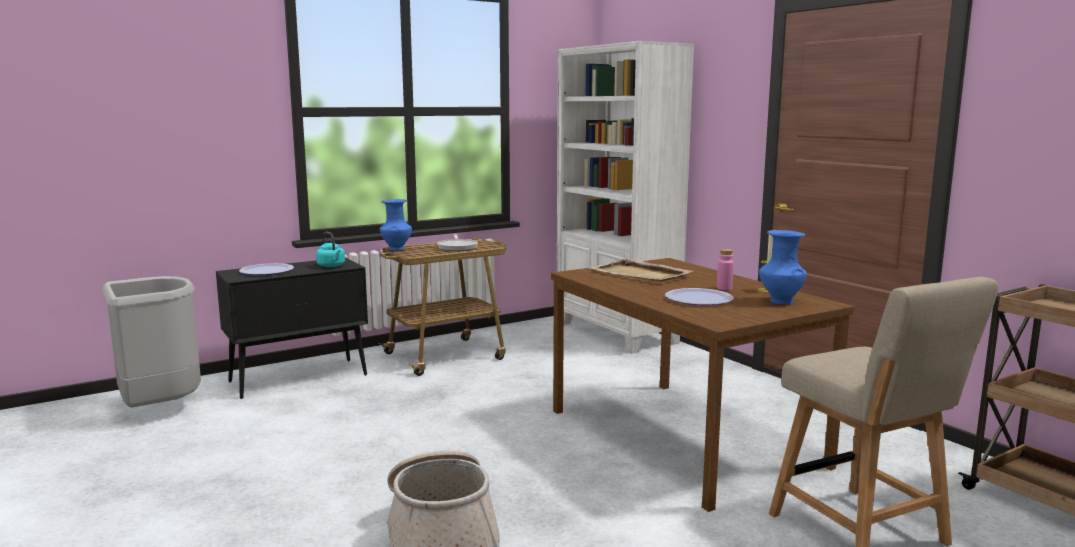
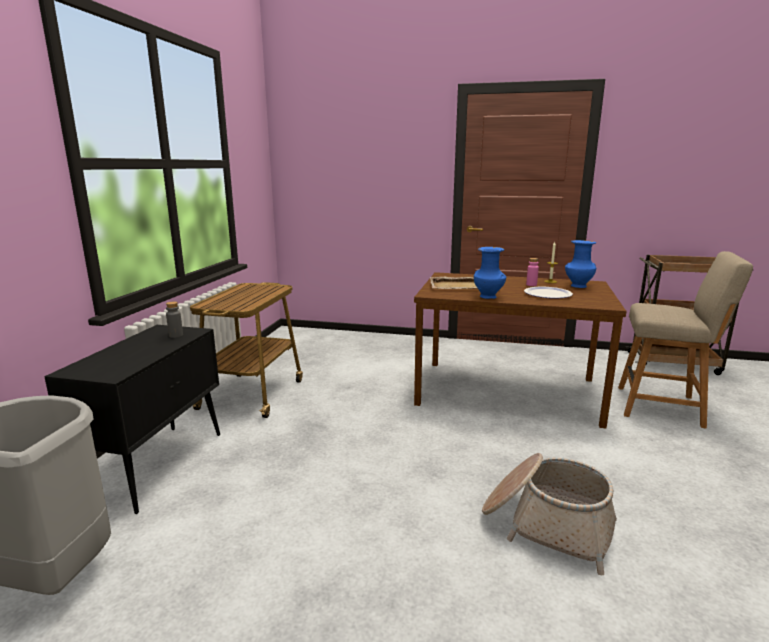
camera: 45 degrees left, 5 degrees up
(266, 271) = (118, 358): plate -> none
(332, 266) = (176, 335): turquoise kettle -> grey bottle
(396, 249) = (208, 305): blue vase -> blue vase (488, 297)
(457, 247) = (253, 293): frying pan -> none
(616, 333) = (333, 338): white bookcase -> none

